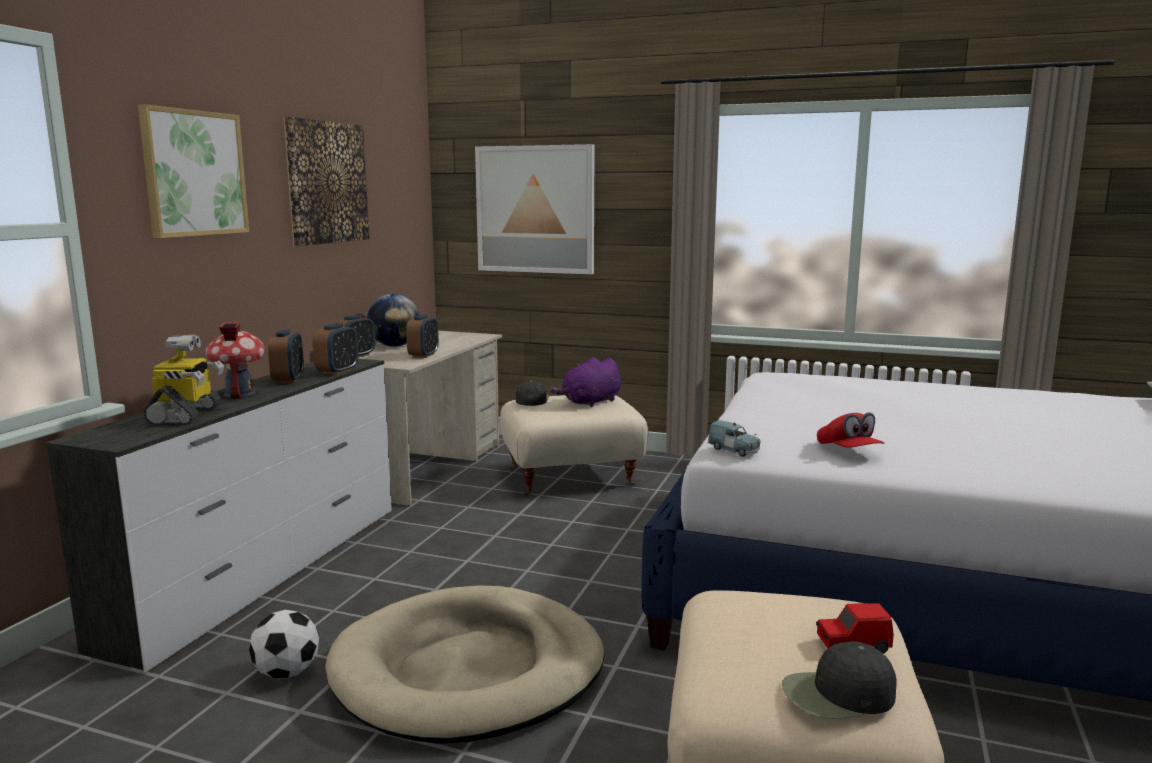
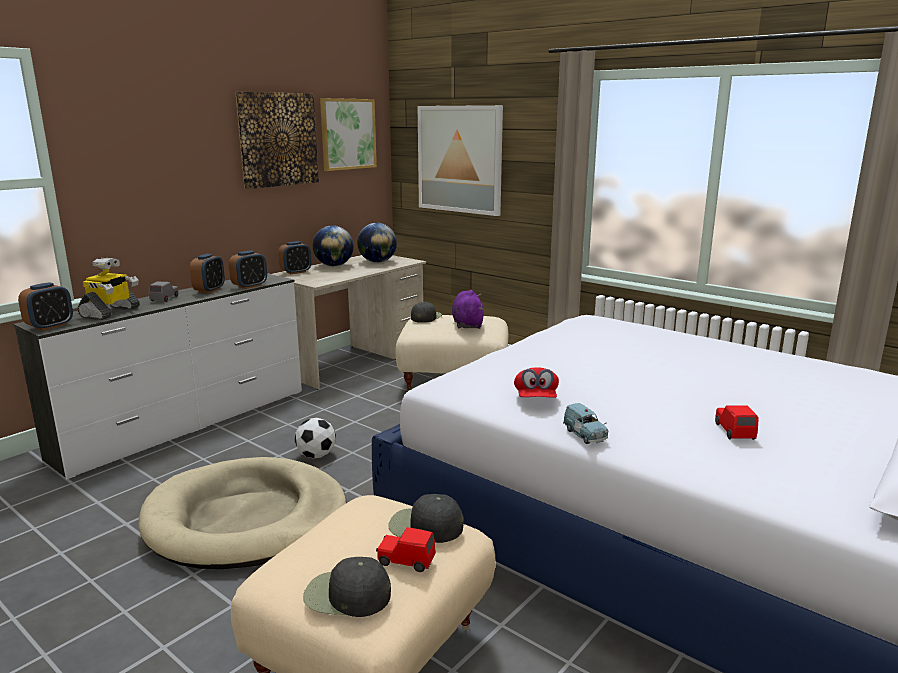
camera: 20 degrees right, 5 degrees up
(194, 173) = (152, 138): picture -> picture (348, 134)
(239, 394) = (164, 298): toy house -> grey toy car
(287, 673) = (140, 496): football -> football (316, 455)
(423, 355) = (341, 276): alarm clock -> alarm clock (50, 326)
(444, 339) = (377, 262): none -> globe
(590, 402) = (467, 324): purple plush toy -> purple plush toy turned 105 degrees clockwise
(734, 450) = (444, 386): blue toy car -> blue toy car (585, 435)
(824, 608) = (425, 526): none -> black cap
(1069, 455) = (734, 431): none -> red toy car

